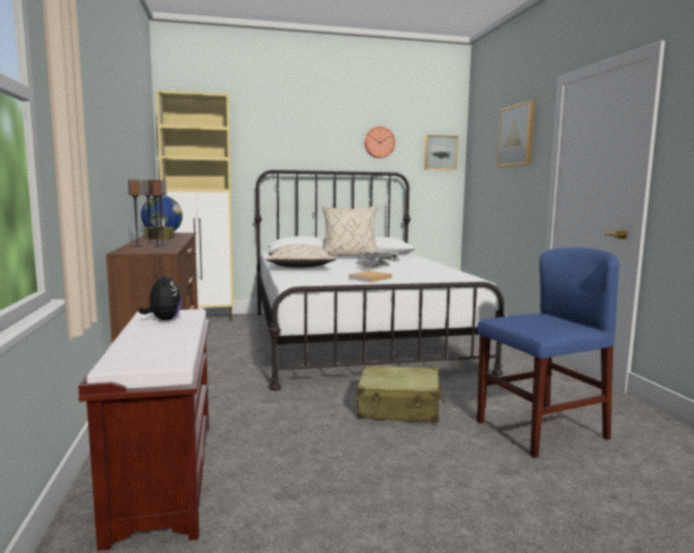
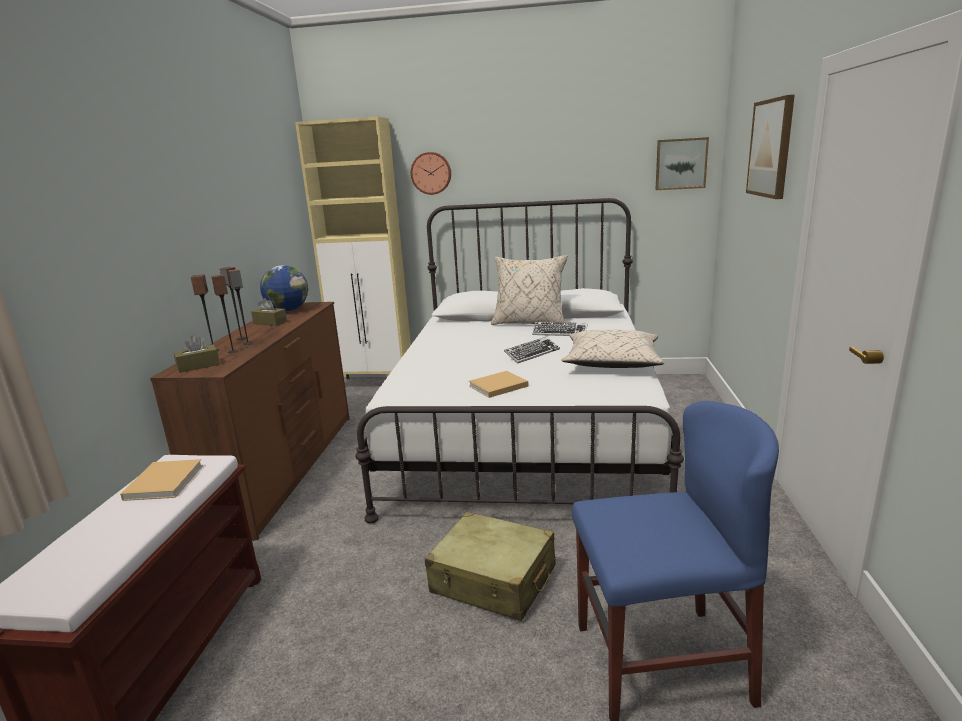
camera: 20 degrees right, 10 degrees up
(141, 250) = (198, 366): none -> brown tissue box
(163, 320) = (165, 481): plush toy -> beige book
(300, 267) = (441, 350): beige pillow -> beige pillow (612, 362)
(379, 142) = (588, 156): wall clock -> wall clock (431, 173)

